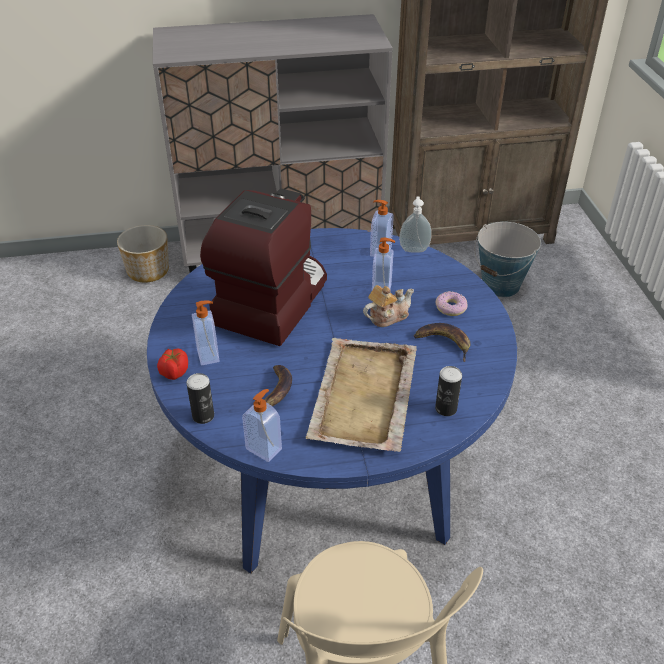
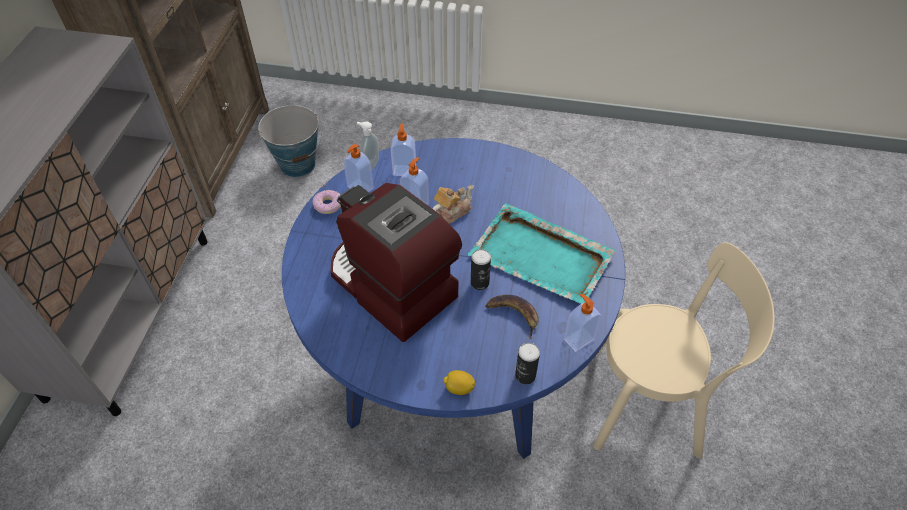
camera: 70 degrees left, 10 degrees up
(147, 271) = (59, 460): planter -> none
(174, 373) = (459, 388): tomato -> lemon
(209, 355) = (445, 354): soap dispenser -> soap dispenser (404, 170)
(363, 397) = (542, 257): beige tray -> turquoise tray
(387, 316) = (452, 211): teapot -> teapot turned 60 degrees clockwise
(444, 343) = (500, 188): banana -> none
(446, 408) = (572, 212): can -> can (479, 282)
(450, 308) = (460, 169): donut -> donut (328, 205)

